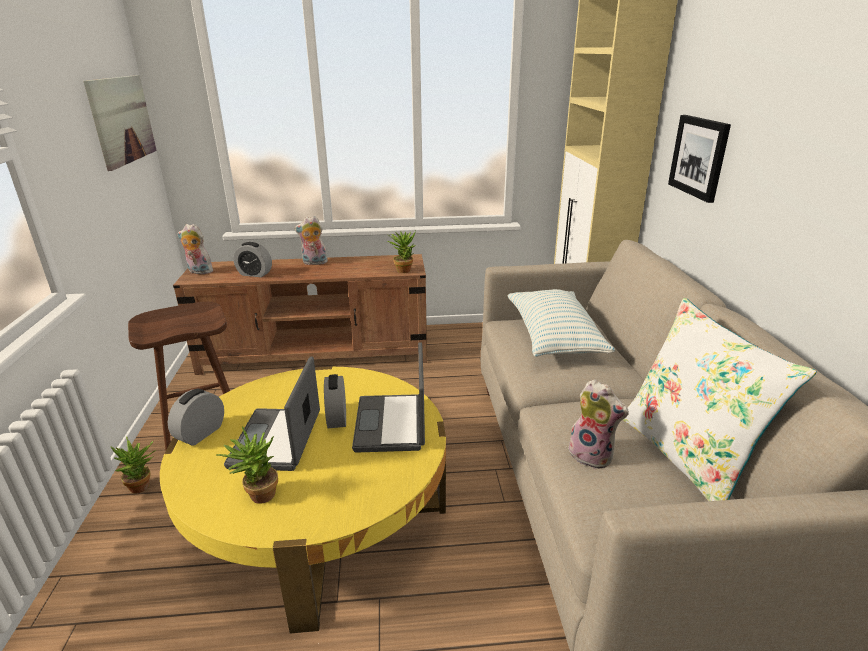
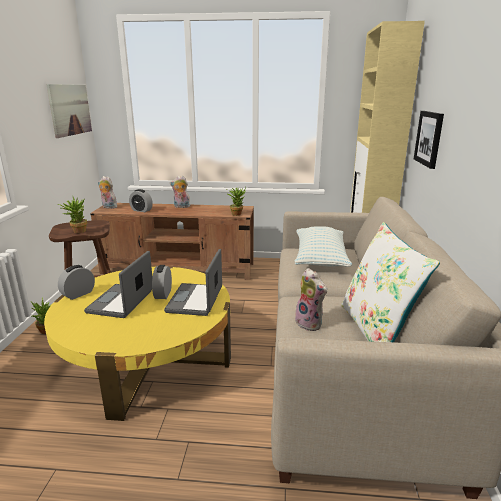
camera: 10 degrees right, 5 degrees down
(257, 496) = (97, 328): potted plant -> potted plant (77, 231)

